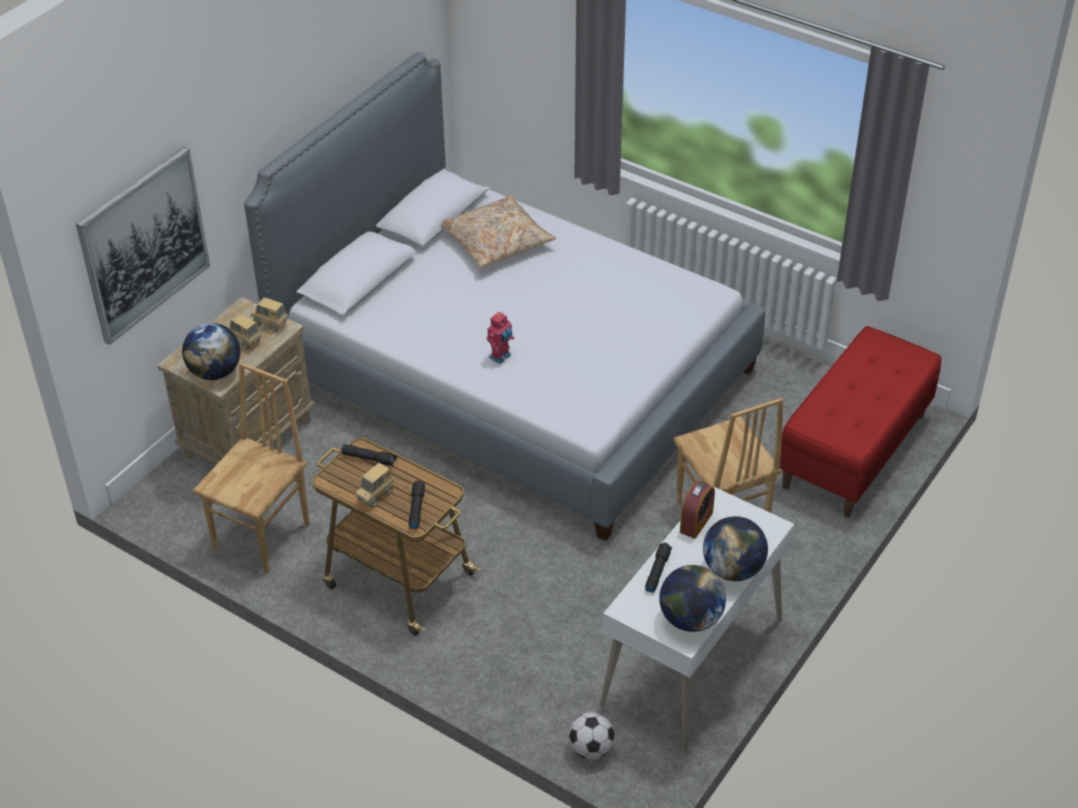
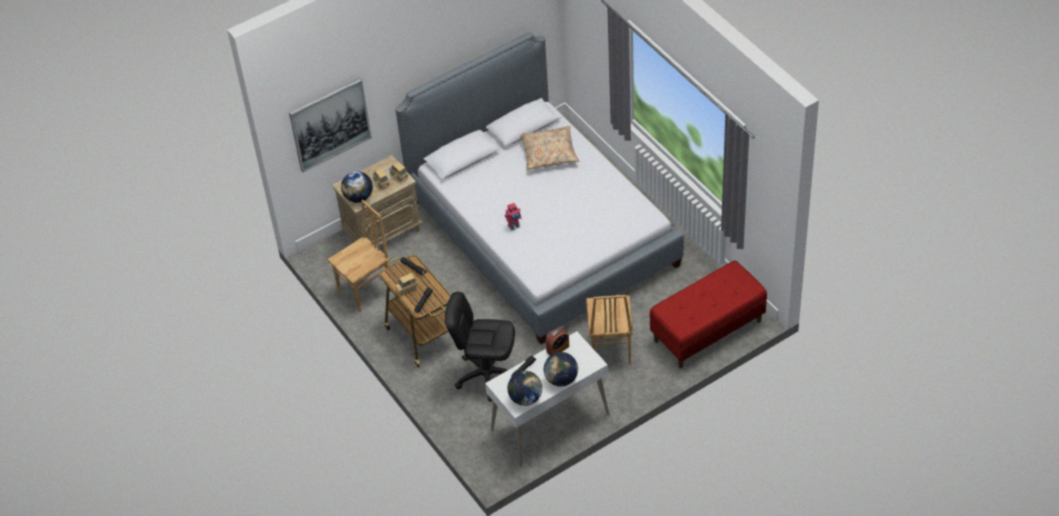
camera: 25 degrees right, 5 degrees up
(542, 615) = (486, 375): none -> black office chair
(591, 749) = (475, 451): football -> none

